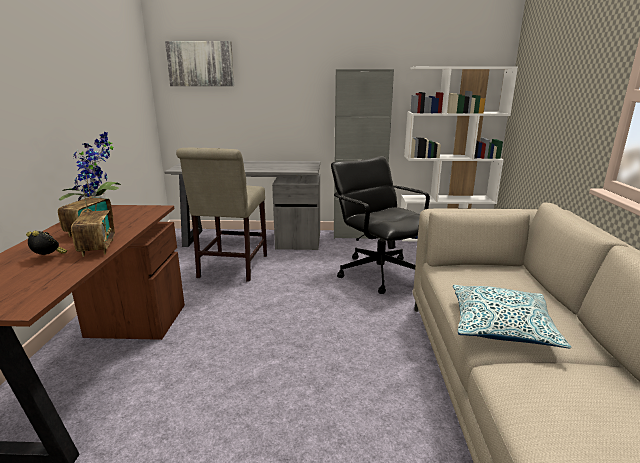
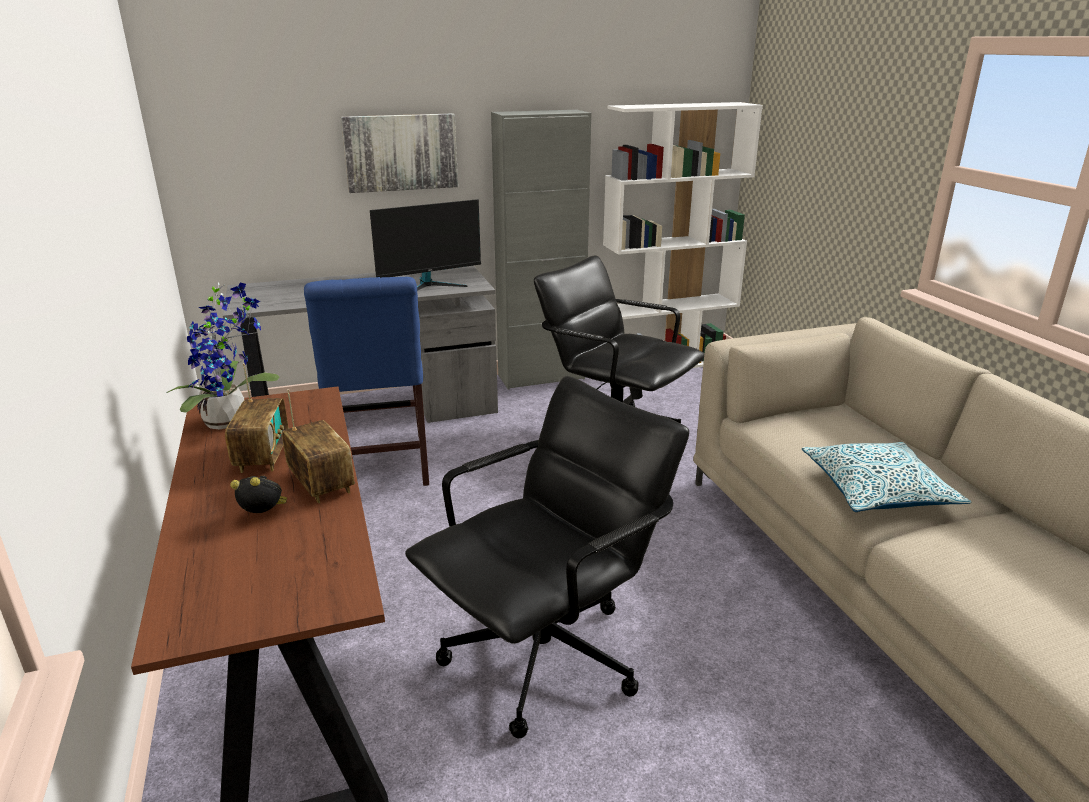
camera: 20 degrees left, 5 degrees up
(200, 64) = (248, 107): picture -> picture (401, 152)
(231, 268) = (380, 467): beige chair -> blue chair
(237, 395) = (545, 657): none -> black office chair
(284, 168) = (430, 286): none -> monitor

